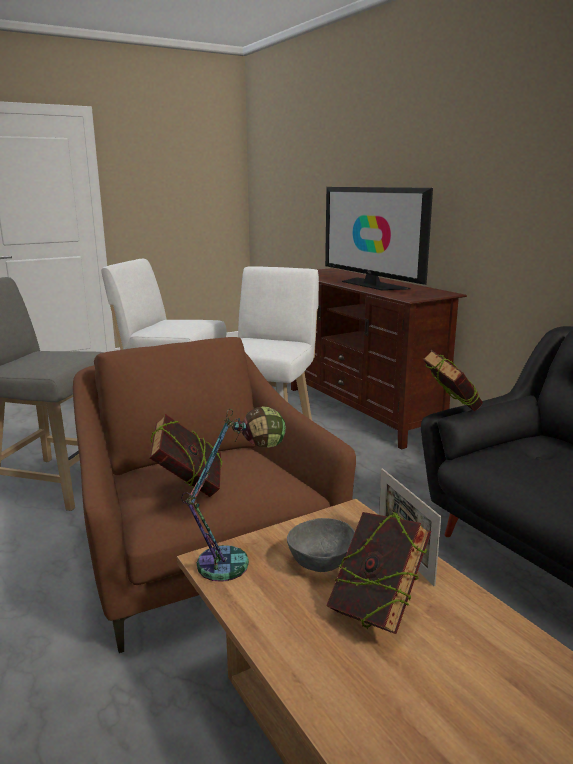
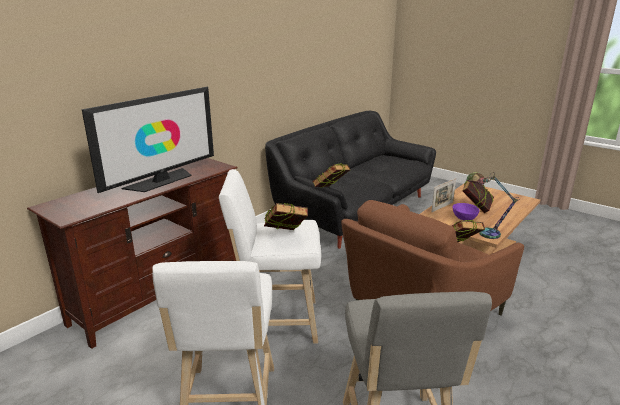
camera: 110 degrees left, 5 degrees up
(249, 342) = (285, 236): none -> book
(323, 563) = (464, 218): grey bowl -> purple bowl

